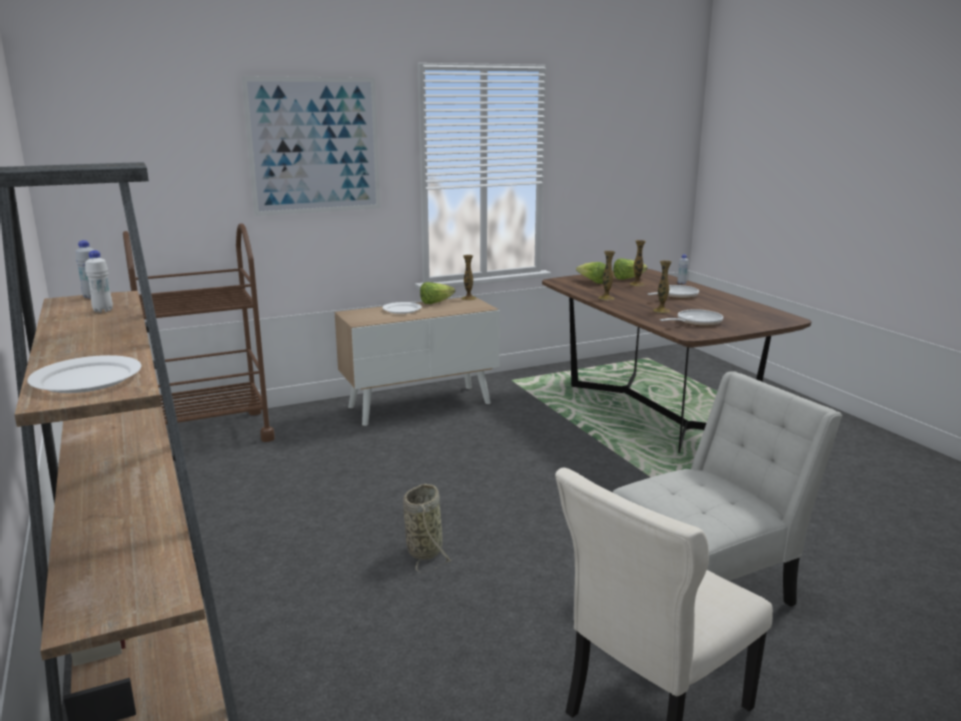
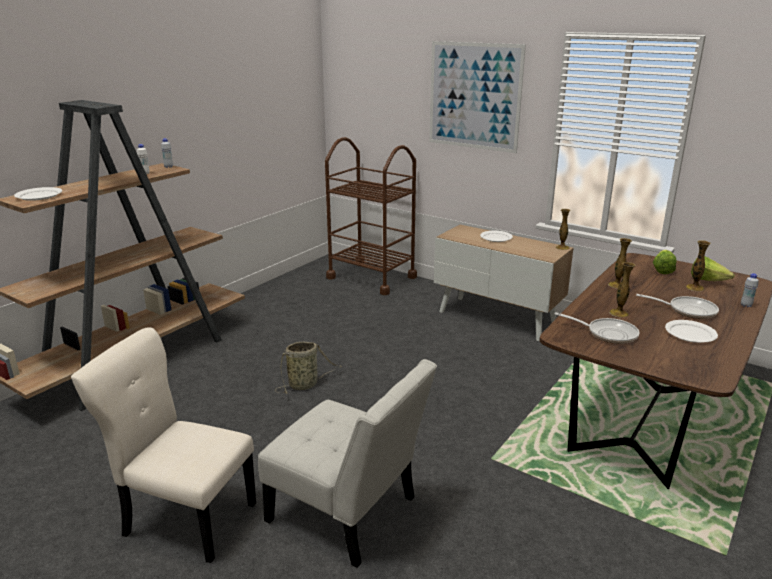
camera: 60 degrees right, 5 degrees up
(435, 303) = (530, 242): lettuce -> none
(715, 305) = (690, 333): none -> white plate

